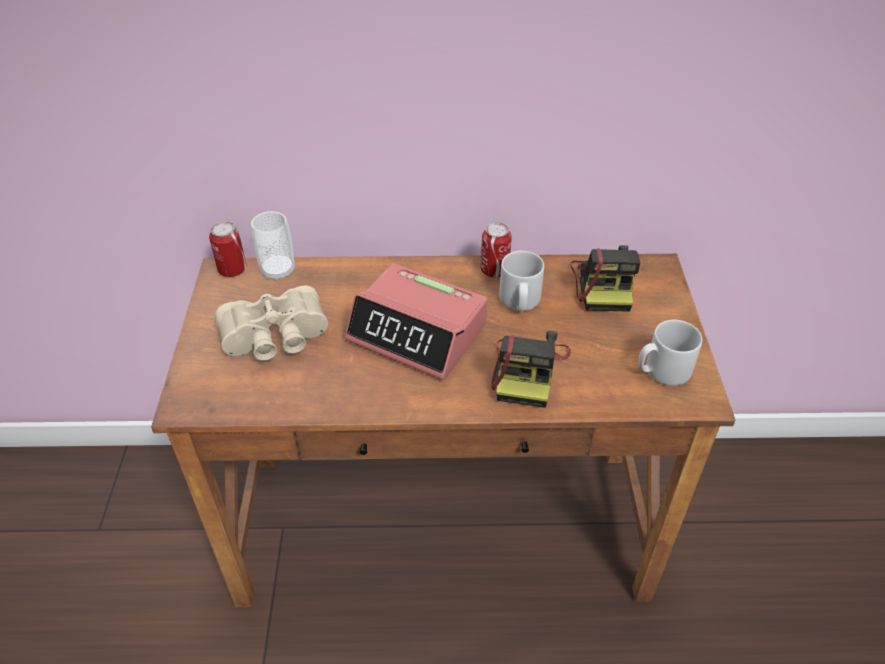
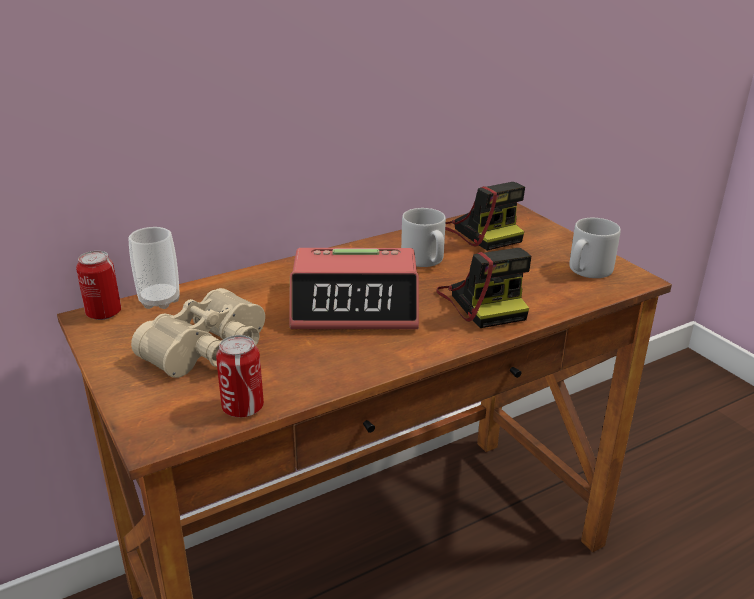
camera: 30 degrees left, 15 degrees down
(494, 270) = (380, 246): can -> can (243, 408)

